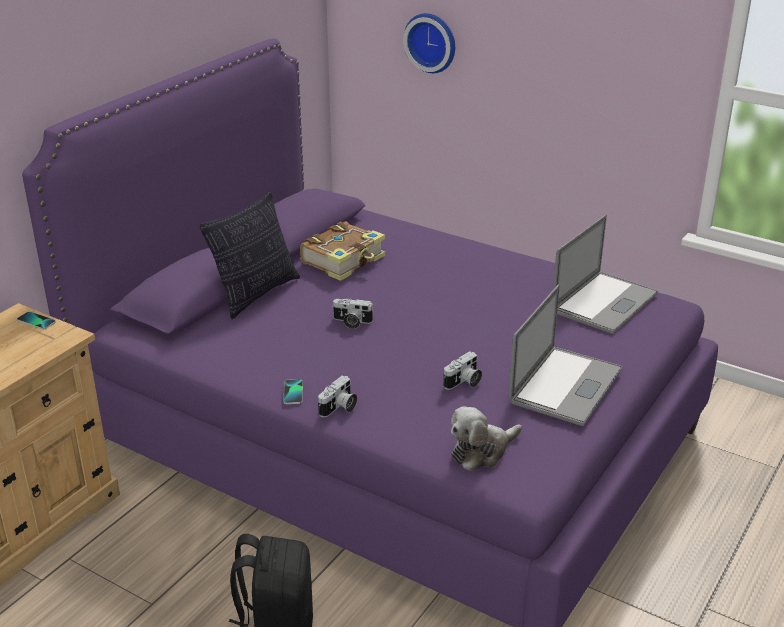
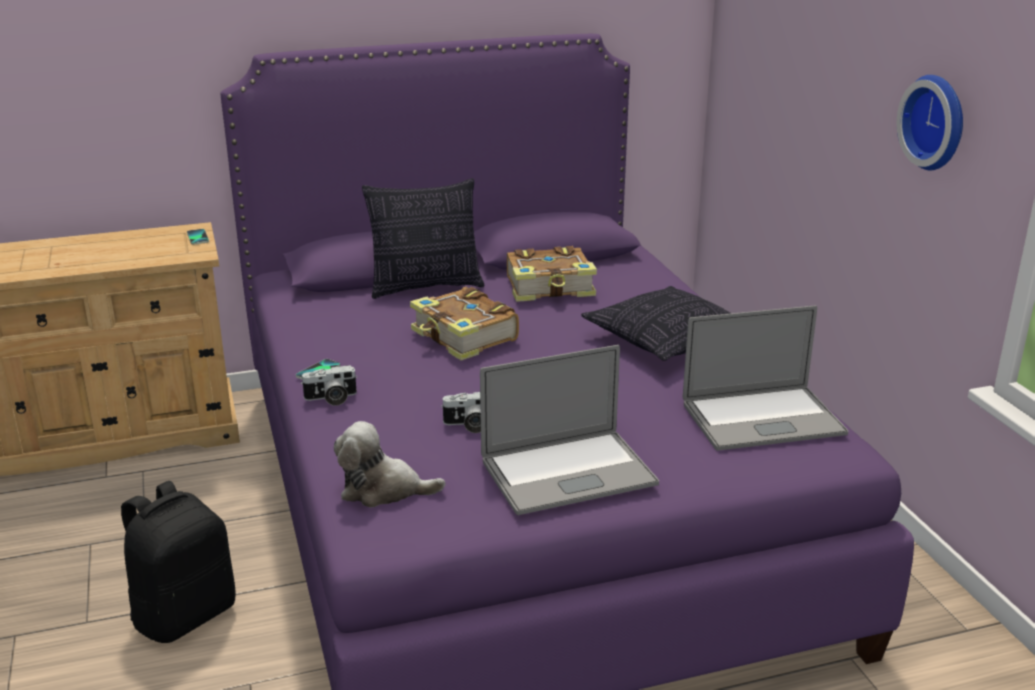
camera: 40 degrees right, 5 degrees down
(351, 322) = (464, 337): camera -> book
(432, 42) = (782, 70): wall clock -> wall clock (937, 122)
(477, 272) = (666, 341): none -> pillow

